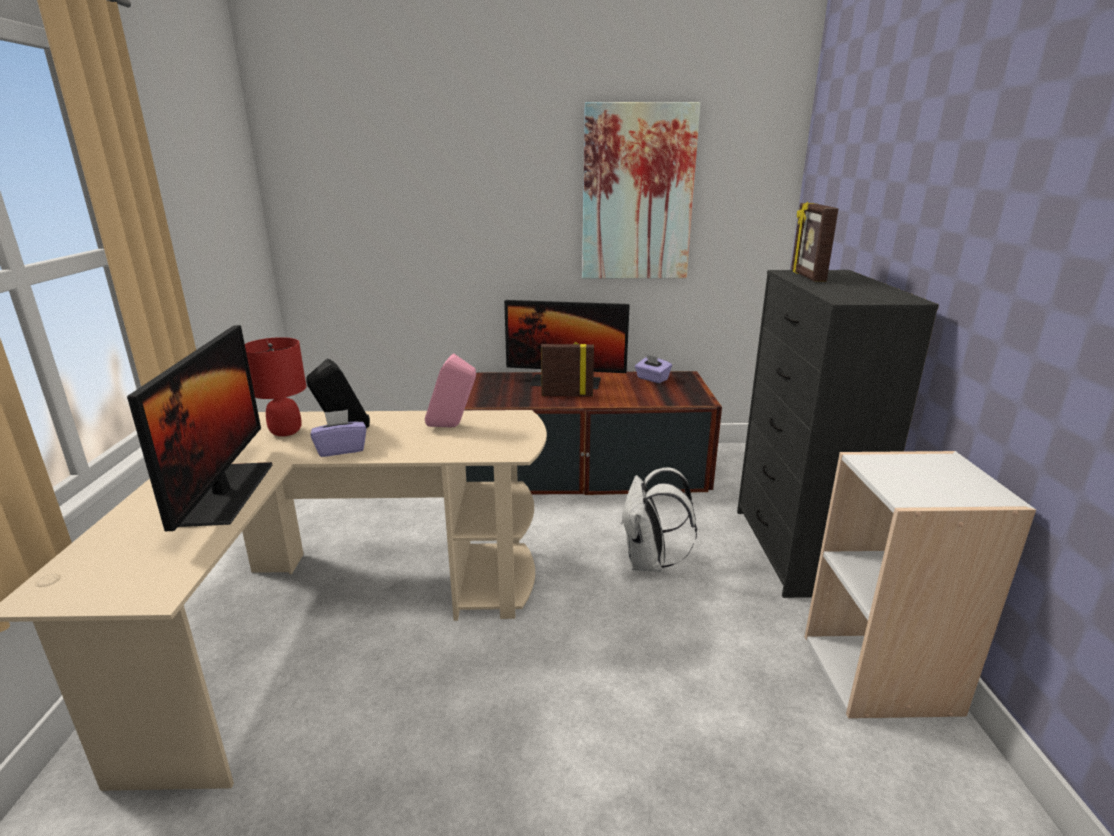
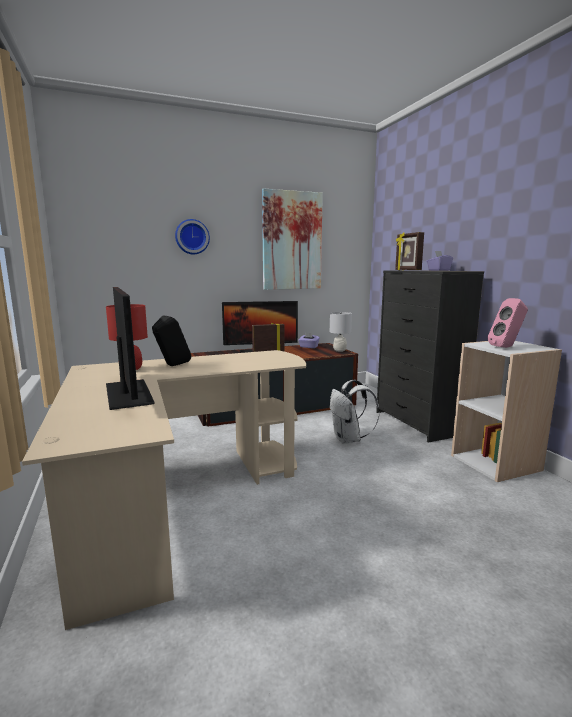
camera: 20 degrees left, 10 degrees down
(341, 449) = (182, 371): purple tissue box -> purple tissue box (438, 270)
(452, 427) = (240, 358): pink speaker -> pink speaker (506, 347)
(464, 191) = (192, 237): none -> wall clock
(695, 396) = (339, 351): none -> grey table lamp

